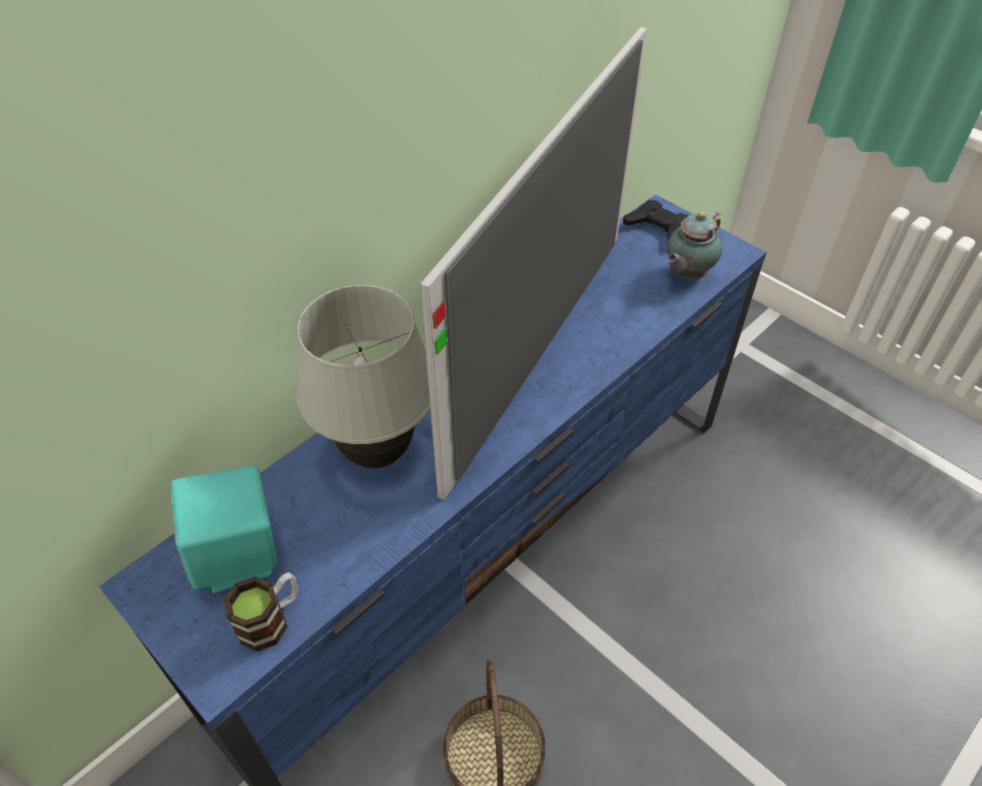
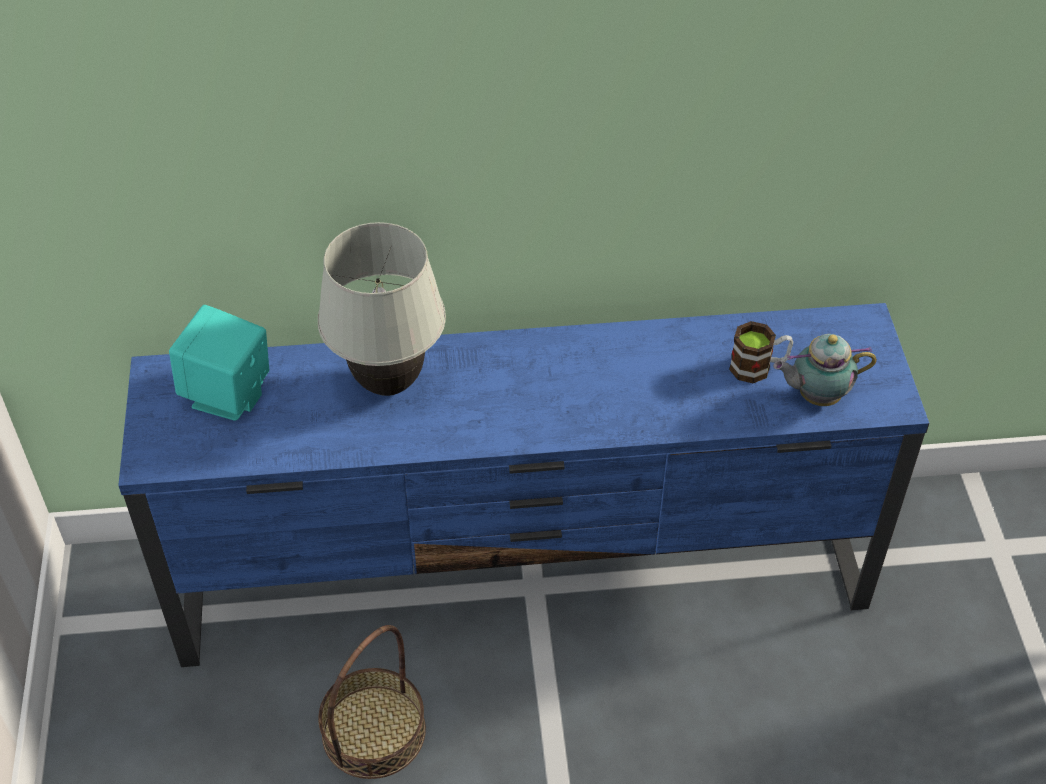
camera: 40 degrees right, 0 degrees up
(271, 619) = (210, 449): mug -> mug (758, 367)
(541, 350) = (601, 383): television -> none
(658, 228) = (844, 337): black game controller -> none

